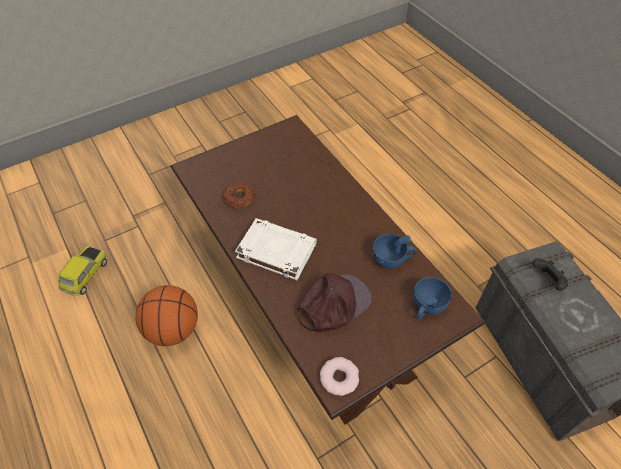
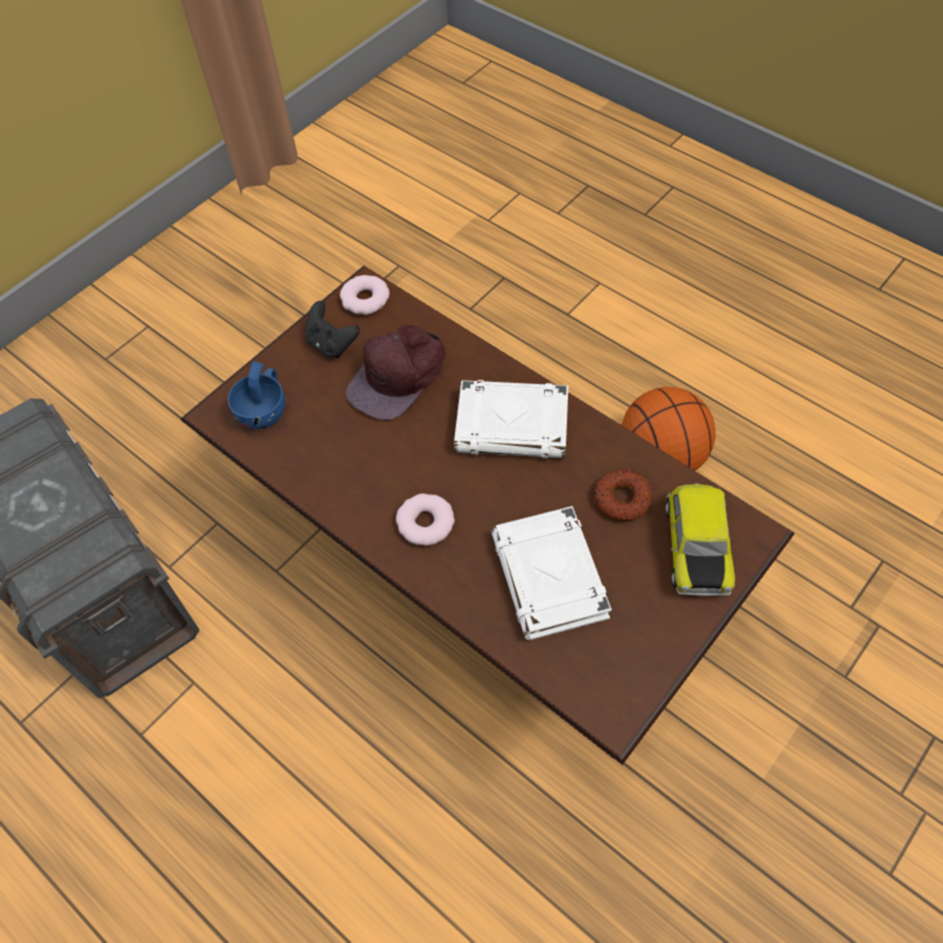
camera: 165 degrees right, 5 degrees up
(85, 275) = (856, 493): toy car -> toy car (695, 547)
(293, 175) = (550, 578): none -> white book
(345, 214) = (425, 523): none -> donut
(392, 259) = (326, 465): blue cup -> none
(547, 280) = (75, 546): black game controller -> black game controller (331, 344)

